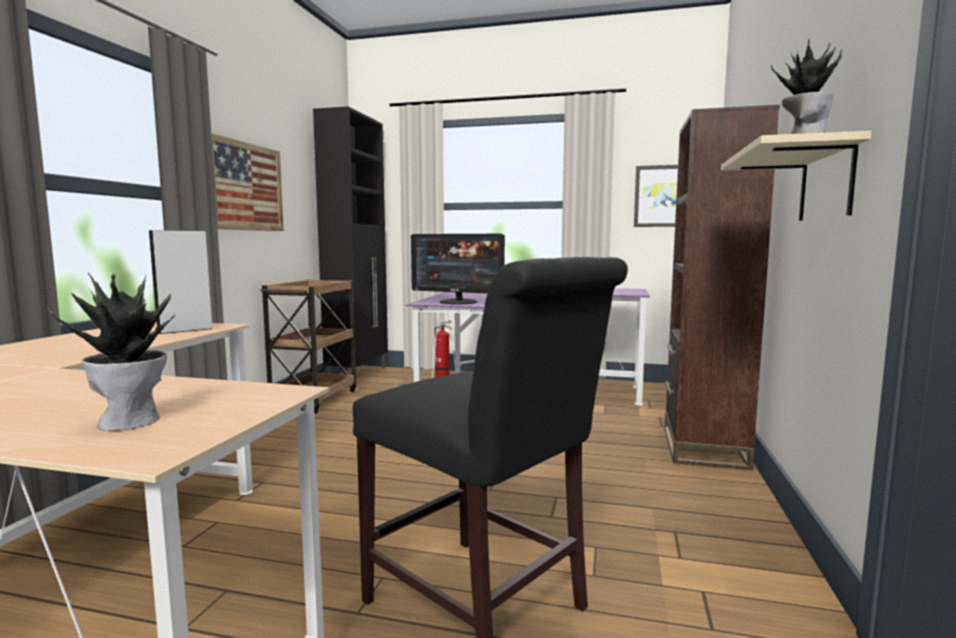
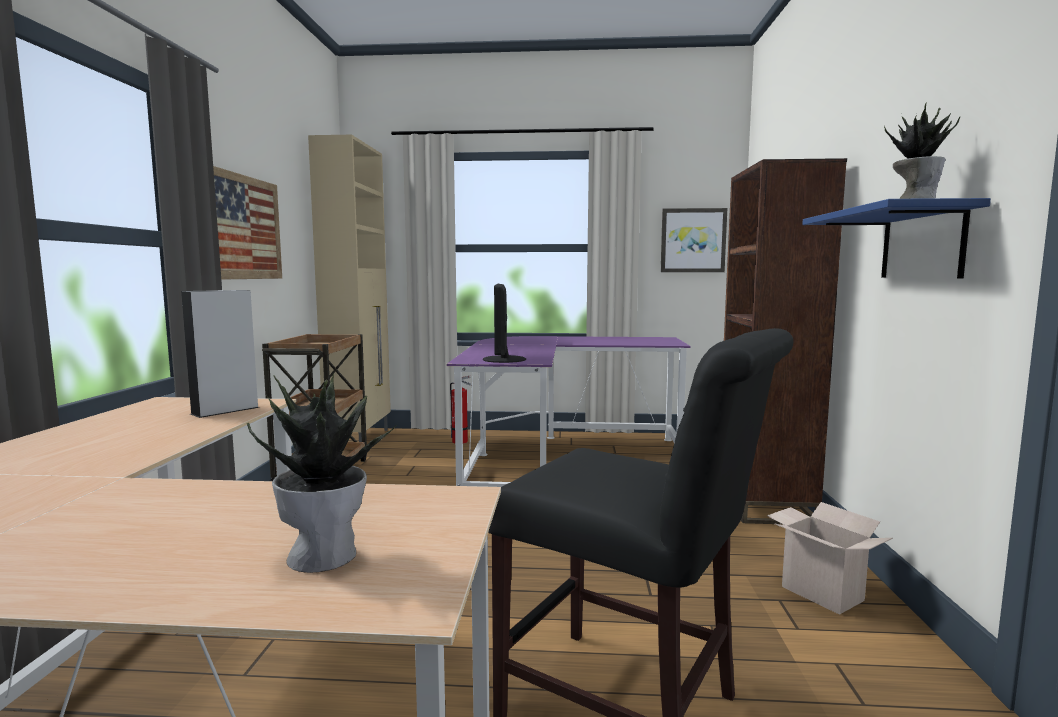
camera: 10 degrees left, 0 degrees up
(358, 374) = (360, 439): black cabinet -> beige cabinet
(458, 302) = (503, 359): monitor -> monitor turned 75 degrees clockwise
(718, 529) = (819, 593): none -> cardboard box
(826, 183) = (921, 244): beige shelf -> blue shelf

